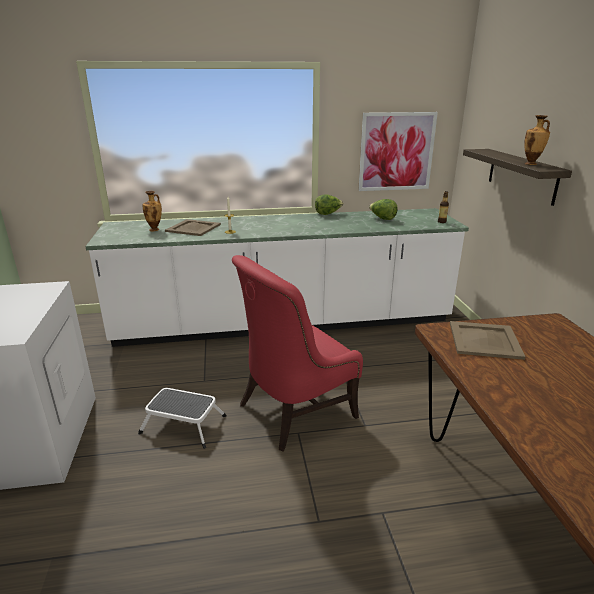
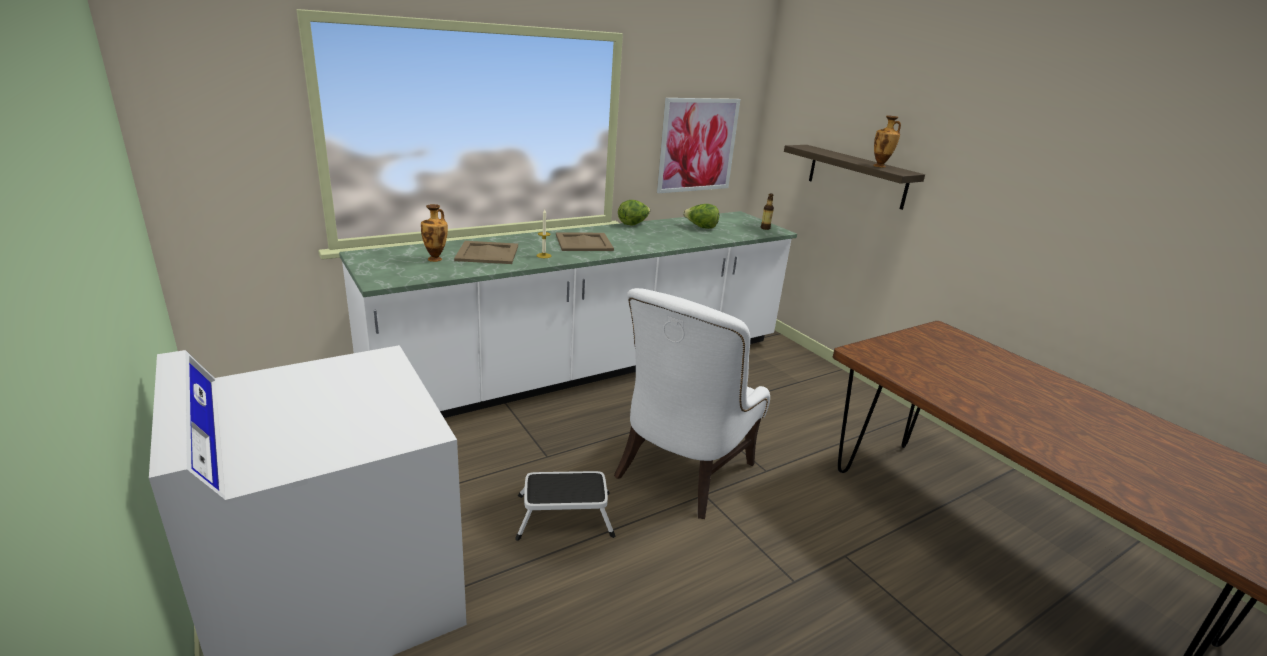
camera: 25 degrees left, 0 degrees up
(295, 410) = (682, 470): red chair -> white chair
(485, 340) = (908, 356): beige tray -> beige tray (584, 242)

